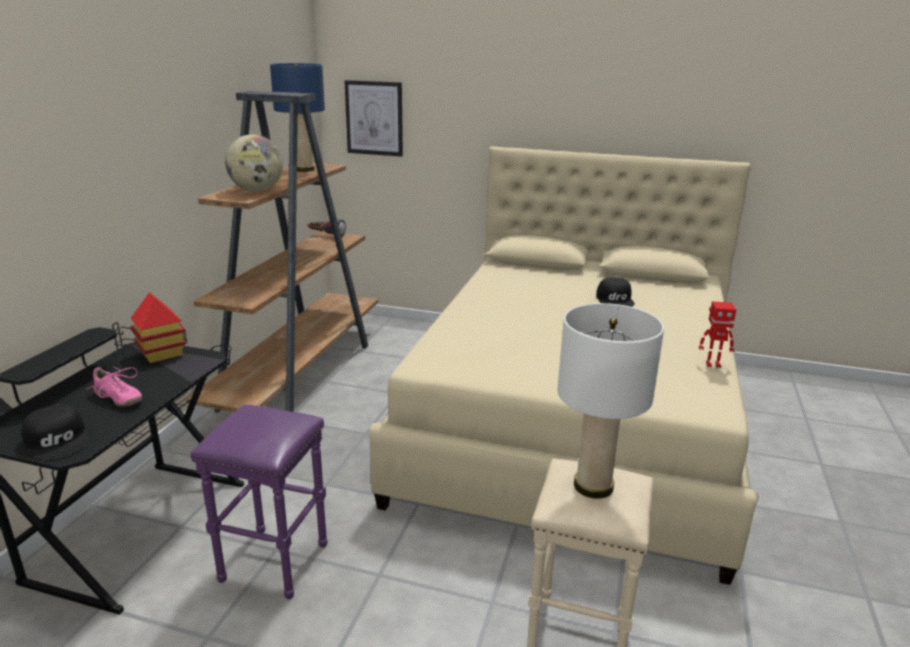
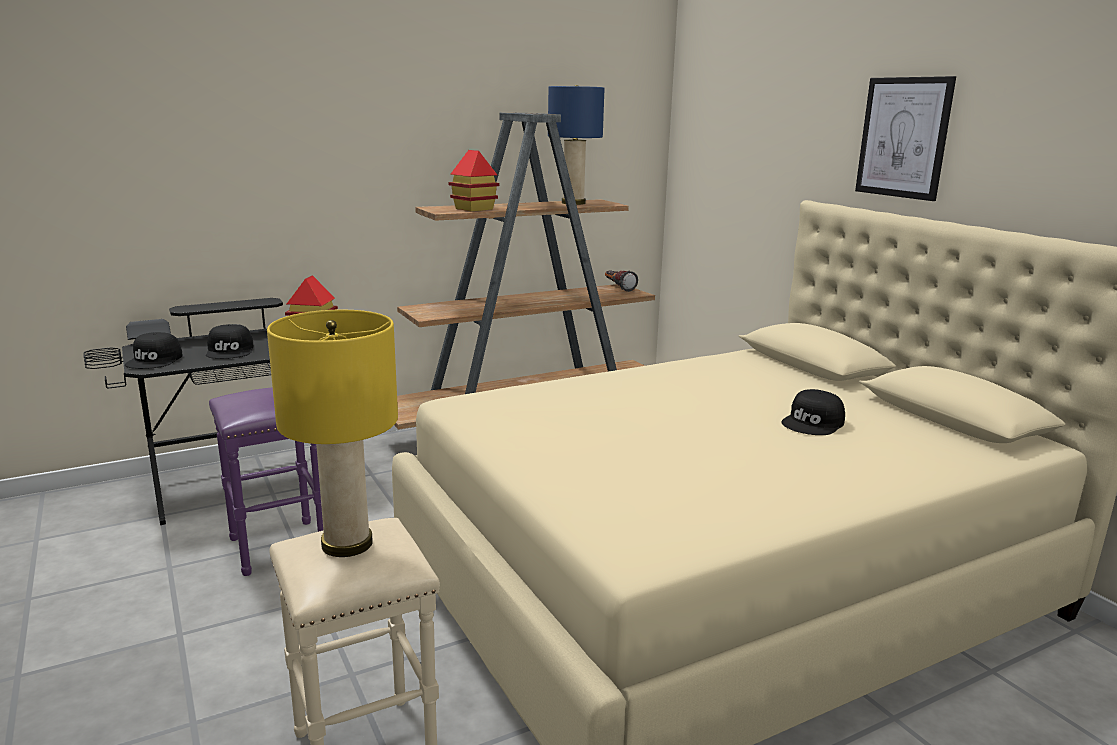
camera: 45 degrees right, 5 degrees down
(118, 398) = (231, 351): pink shoe -> black cap
(257, 191) = (474, 209): globe -> toy house
(374, 118) = (709, 160): picture -> picture (903, 137)
(594, 486) = (348, 544): white table lamp -> yellow table lamp
(712, 364) = (763, 522): toy robot -> none

